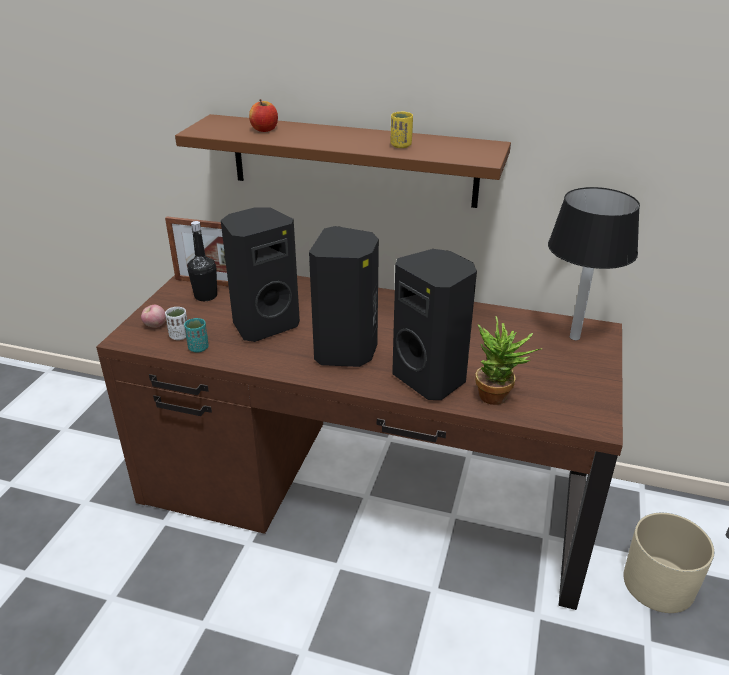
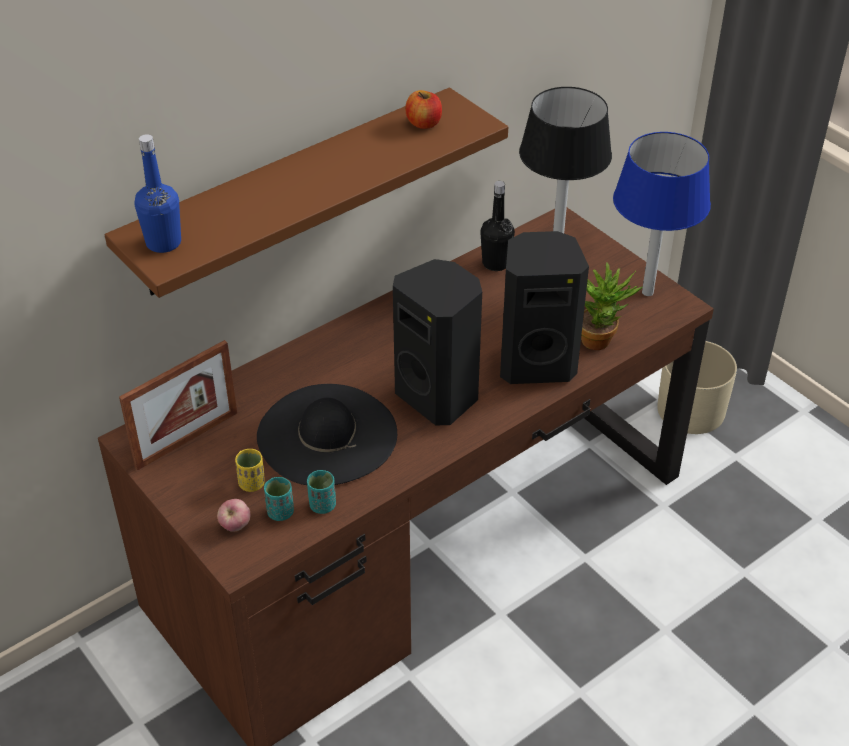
camera: 55 degrees left, 10 degrees up
(179, 336) = (280, 512): white cup -> turquoise cup
(206, 296) = (210, 458): black bottle -> black bottle (496, 263)
(217, 125) = (163, 243): none -> blue bottle
(264, 129) = (224, 215): apple -> apple (424, 123)
(264, 324) = (327, 434): black speaker -> black hat
(401, 145) = (386, 151): yellow cup -> yellow cup (252, 484)
(586, 400) = (647, 292): none -> blue table lamp

